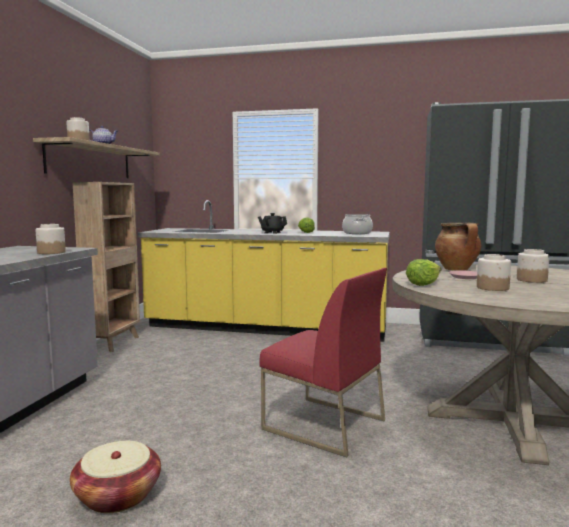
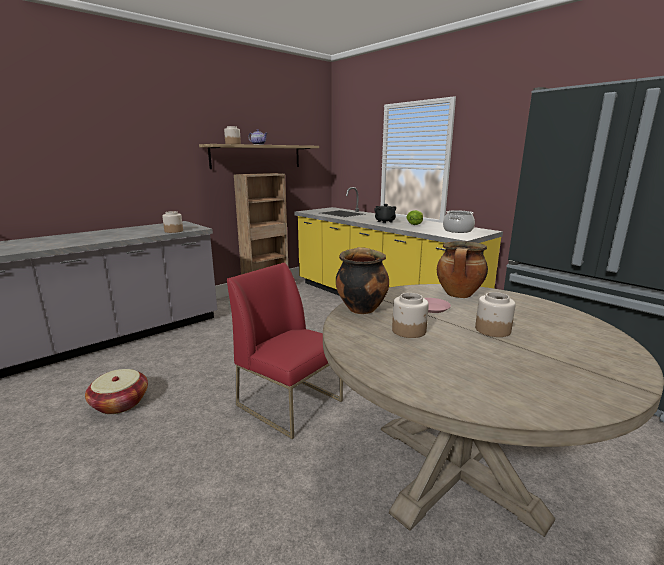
camera: 35 degrees right, 10 degrees up
(323, 425) = (290, 403): red chair -> red chair turned 150 degrees clockwise
(423, 284) = (361, 308): lettuce -> cooking pot

